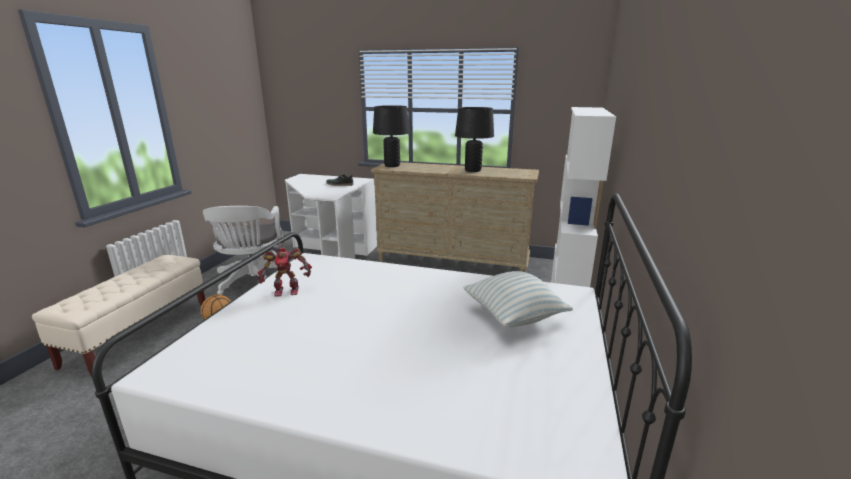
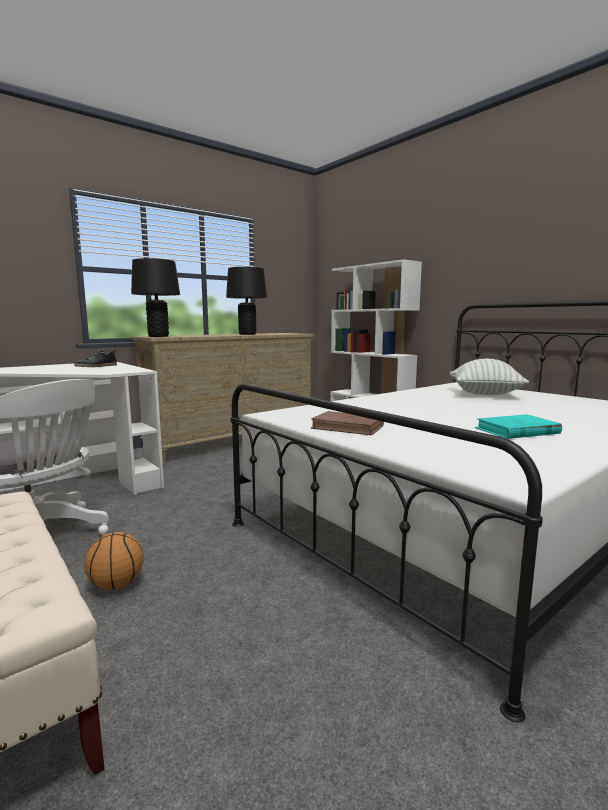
camera: 55 degrees left, 10 degrees down
(287, 290) = (348, 427): toy robot -> brown book
(324, 358) = (517, 431): none -> turquoise book

